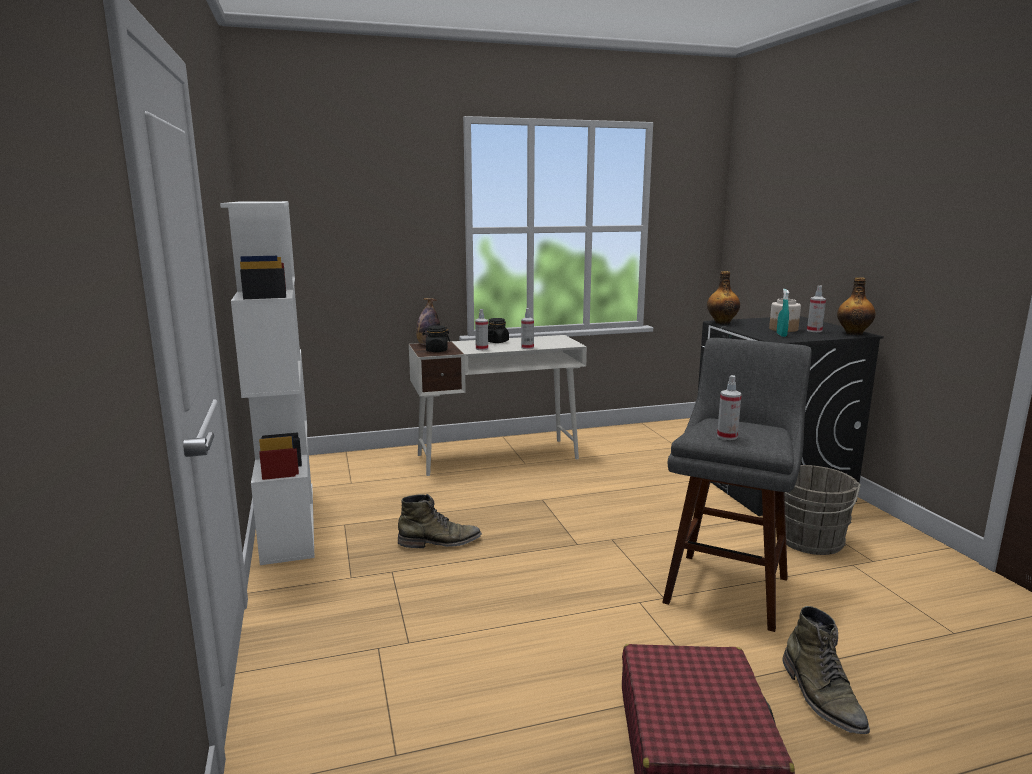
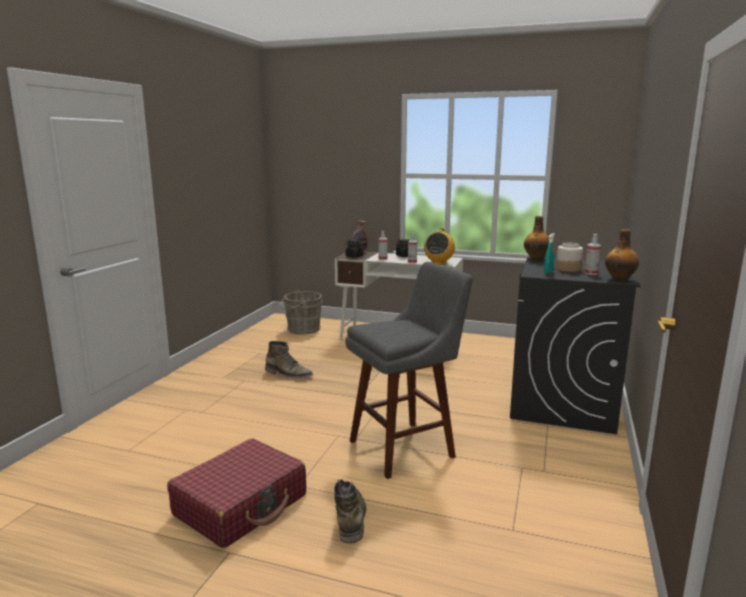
camera: 35 degrees right, 0 degrees up
(288, 520) = (238, 344): white bookcase -> none
(559, 345) = (438, 263): none -> radio
(727, 436) = (377, 329): spray bottle -> none
(809, 542) = (517, 444): grey bucket -> grey bucket (301, 329)
(821, 696) = (350, 517): green boot -> green boot turned 150 degrees clockwise

